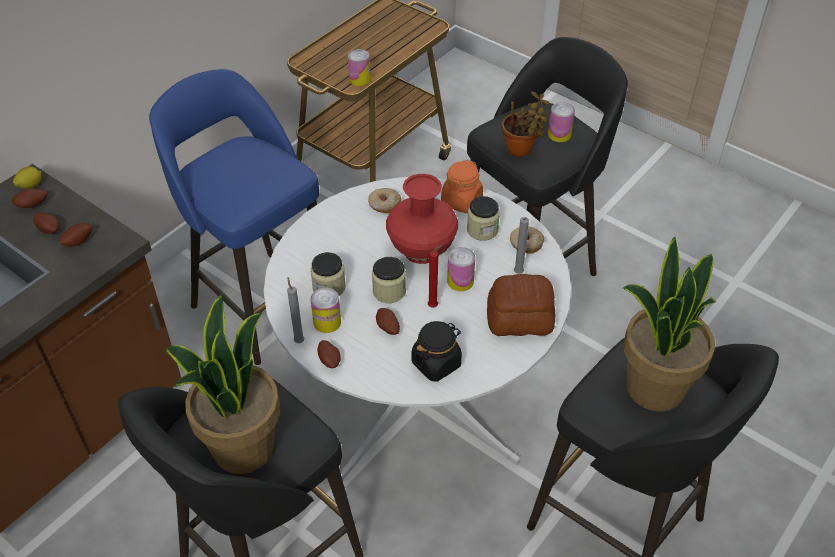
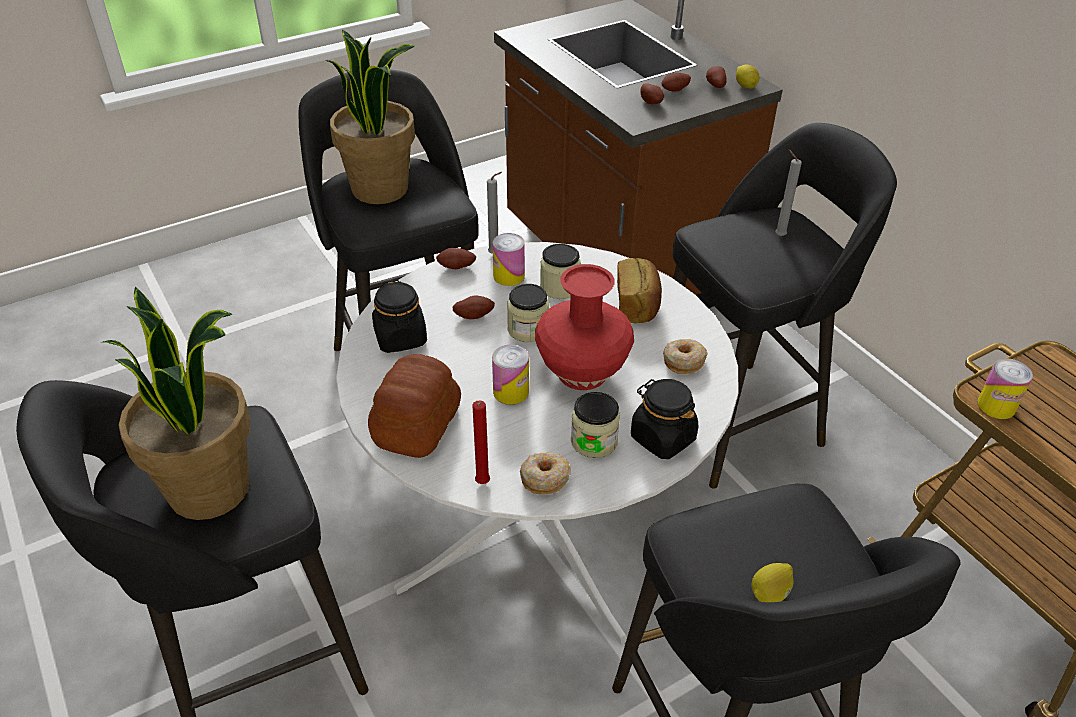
camera: 110 degrees right, 5 degrees down
(262, 303) = (737, 421): blue stool -> black stool
(331, 239) = (637, 305): none -> bread
(434, 306) = (484, 359): red candle -> red candle (482, 484)
(461, 201) = (662, 438): orange jar -> black jar
(517, 274) = (493, 450): grey candle -> grey candle (778, 235)
(522, 150) = (739, 524): potted plant -> none
(559, 134) = (770, 594): can -> lemon

